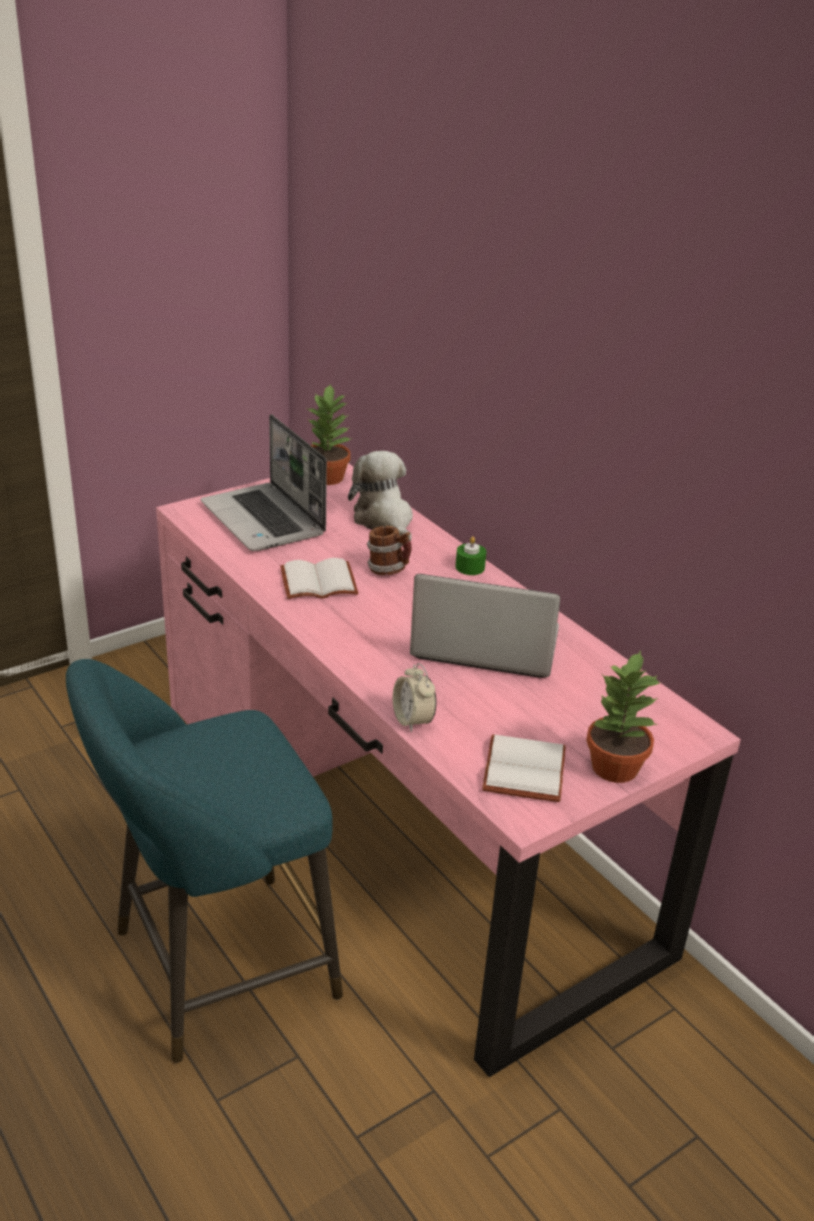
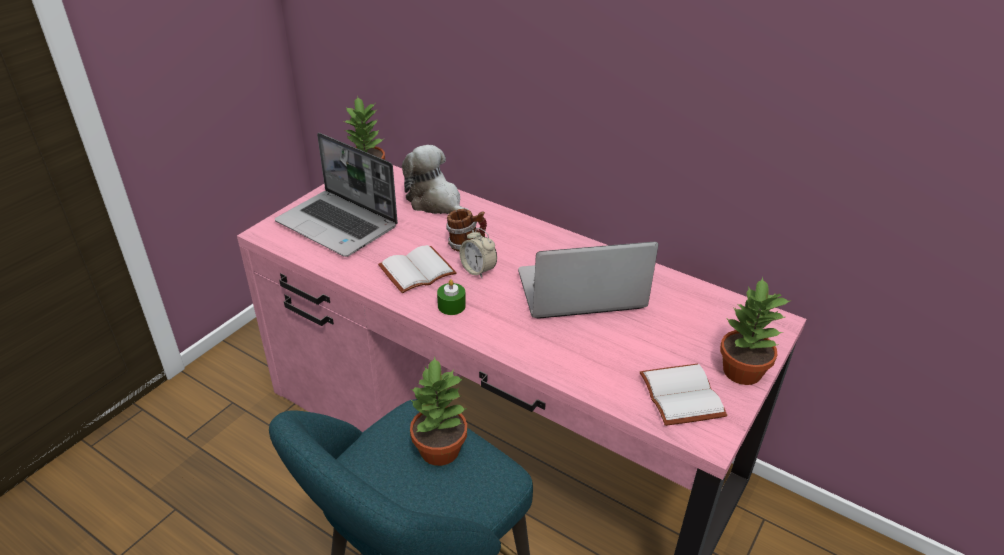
camera: 20 degrees left, 5 degrees up
(247, 758) = (439, 451): none -> potted plant
(412, 720) = (570, 377): alarm clock -> alarm clock (478, 270)
(470, 567) = (526, 227): green candle -> green candle (451, 306)

